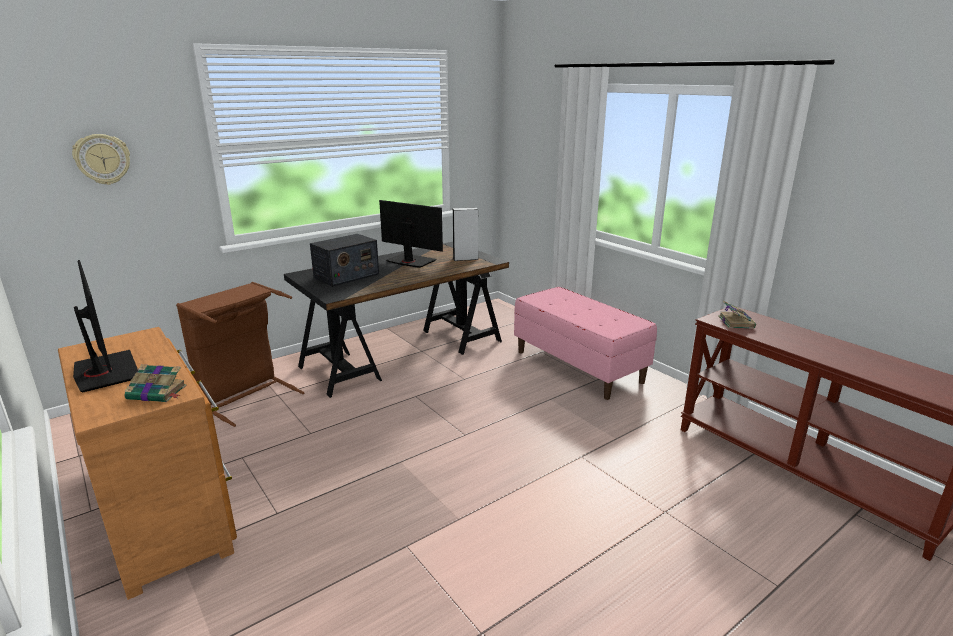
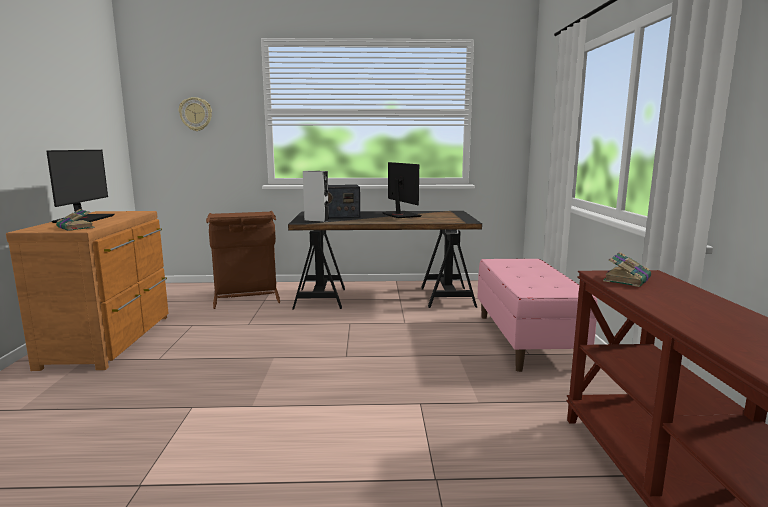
camera: 35 degrees right, 10 degrees down
(465, 258) = (447, 218): grey speaker -> grey speaker (316, 220)

